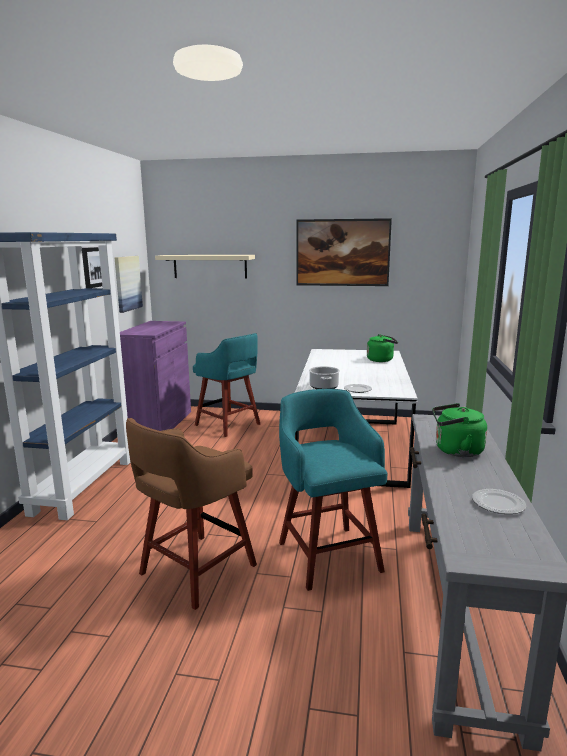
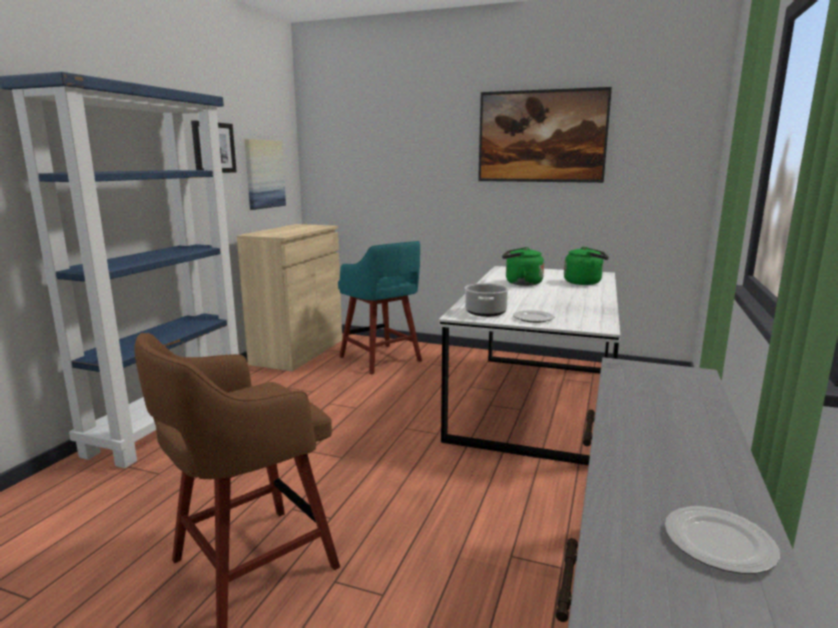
camera: 10 degrees right, 0 degrees up
(159, 423) = (298, 351): purple cabinet -> beige cabinet
(210, 266) = (371, 156): beige shelf -> none
(328, 554) = (451, 563): turquoise stool -> none
(455, 451) = (657, 423): green kettle -> green kettle (521, 283)

